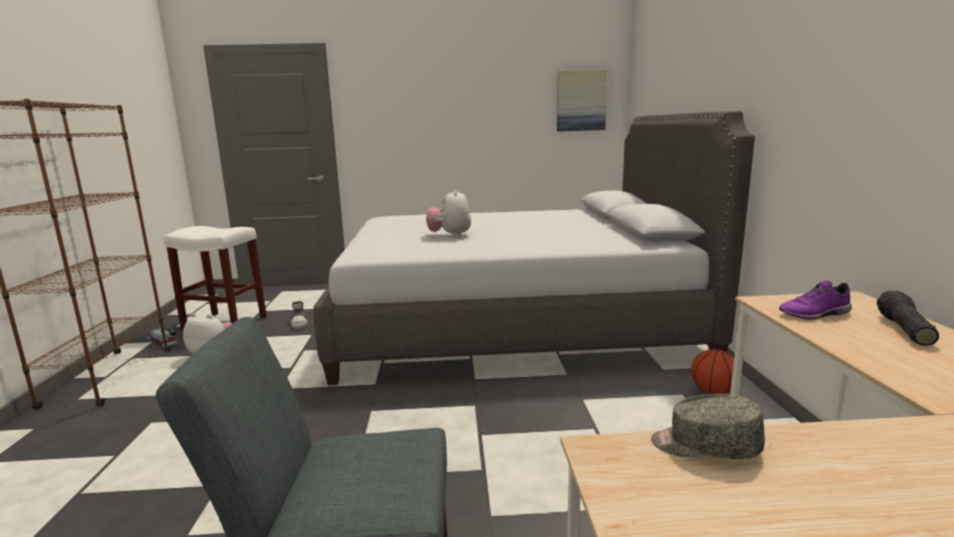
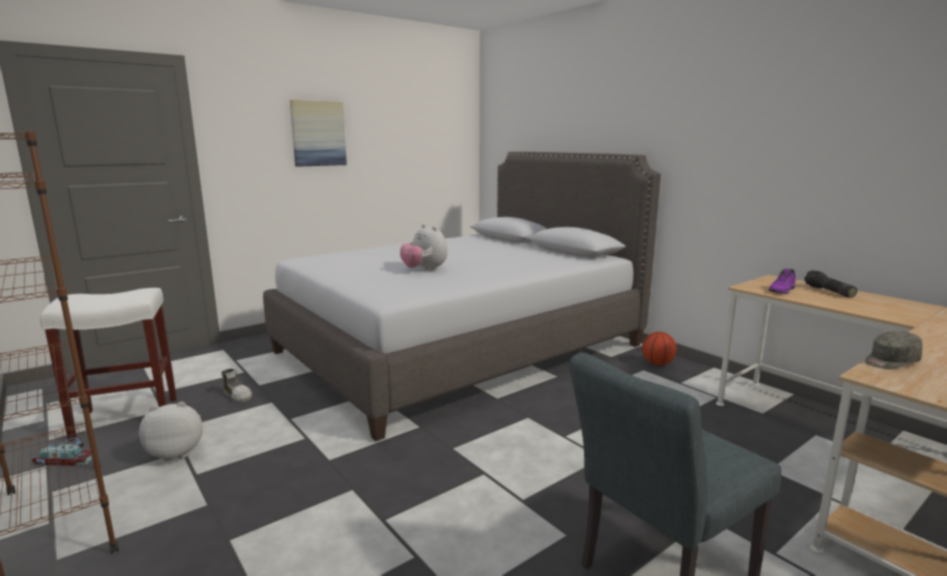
camera: 35 degrees left, 0 degrees up
(581, 101) = (445, 135): picture -> picture (318, 133)

